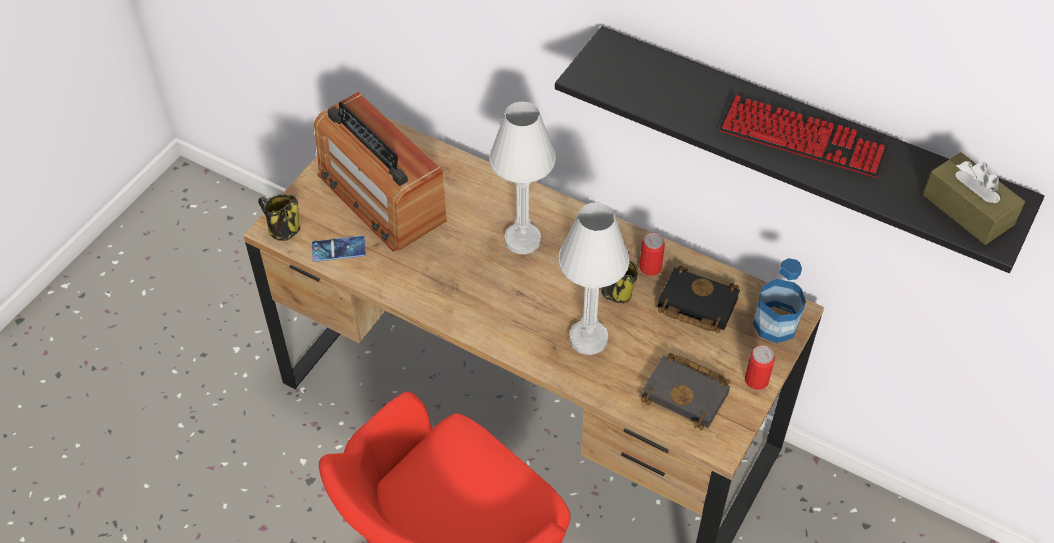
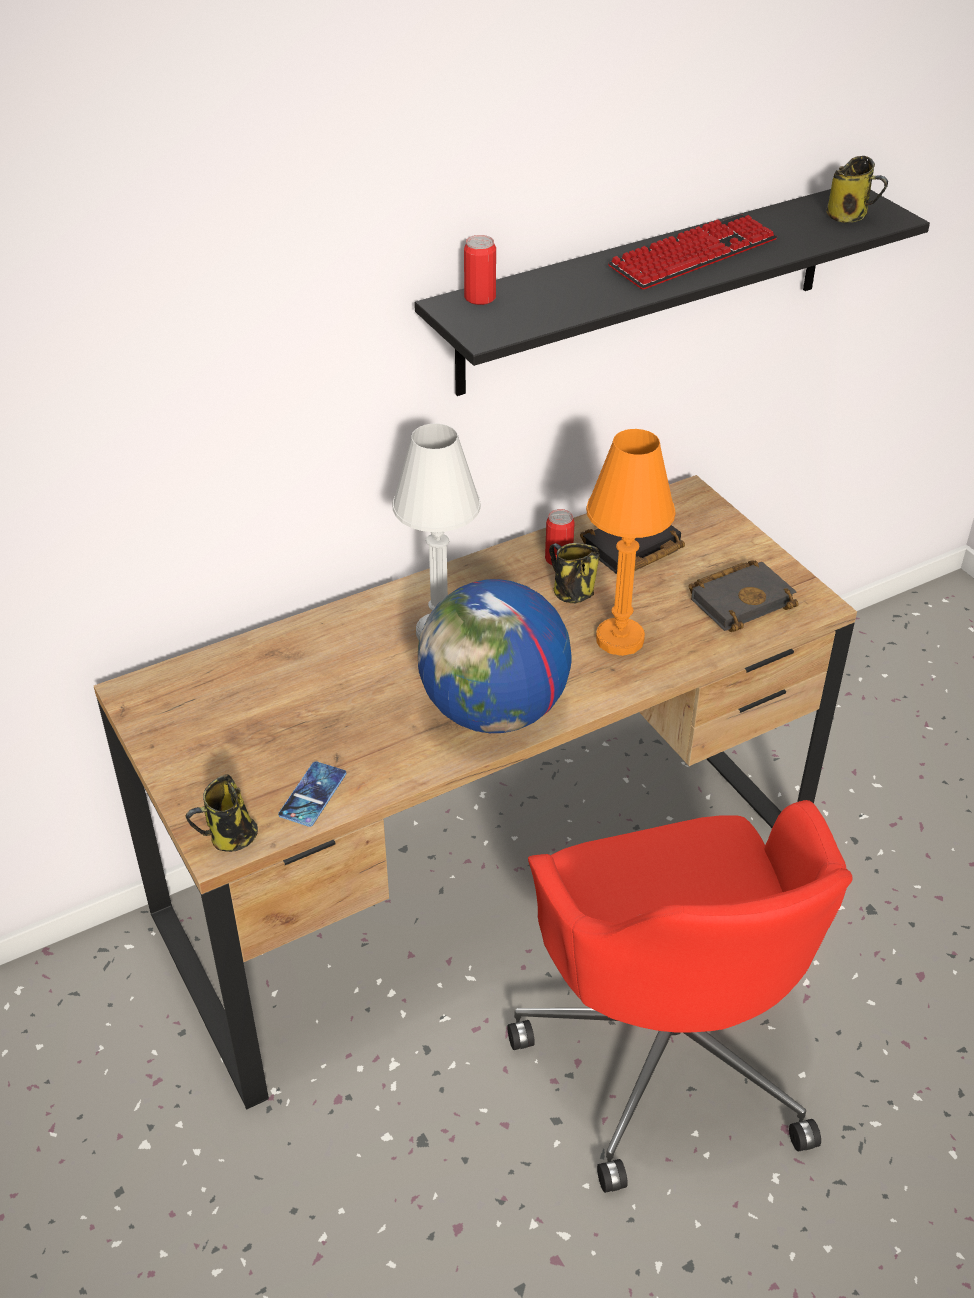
camera: 60 degrees left, 10 degrees down
(381, 196) = (262, 724): radio -> none
(467, 302) = (494, 712): none -> globe
(588, 339) = (620, 639): white table lamp -> orange table lamp
(756, 380) = (755, 550): can -> can (480, 298)
(775, 324) = (695, 511): bottle -> none
(968, 210) = (849, 216): brown tissue box -> mug

